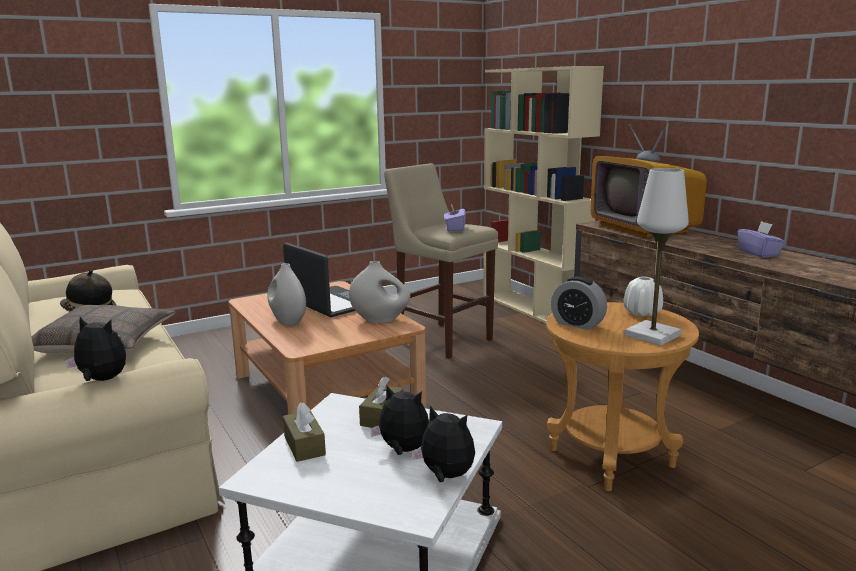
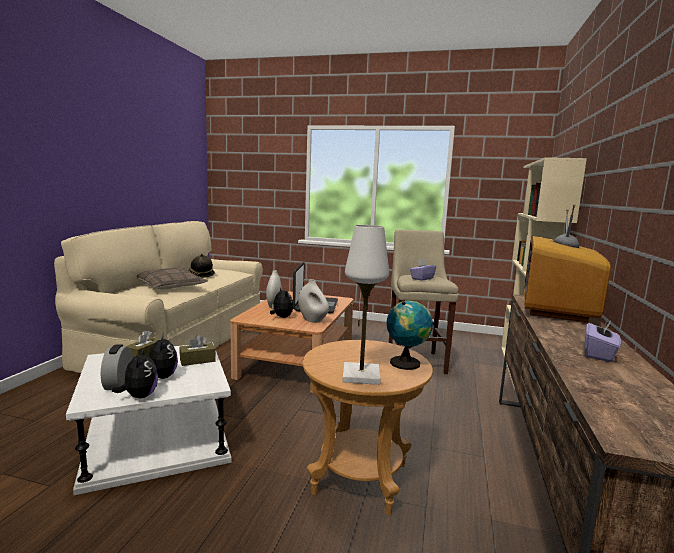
camera: 45 degrees right, 5 degrees down
(101, 380) = (116, 294): plush toy -> plush toy (281, 317)
(577, 324) = (341, 350): alarm clock -> alarm clock (118, 383)
(642, 313) = (406, 363): white vase -> globe

